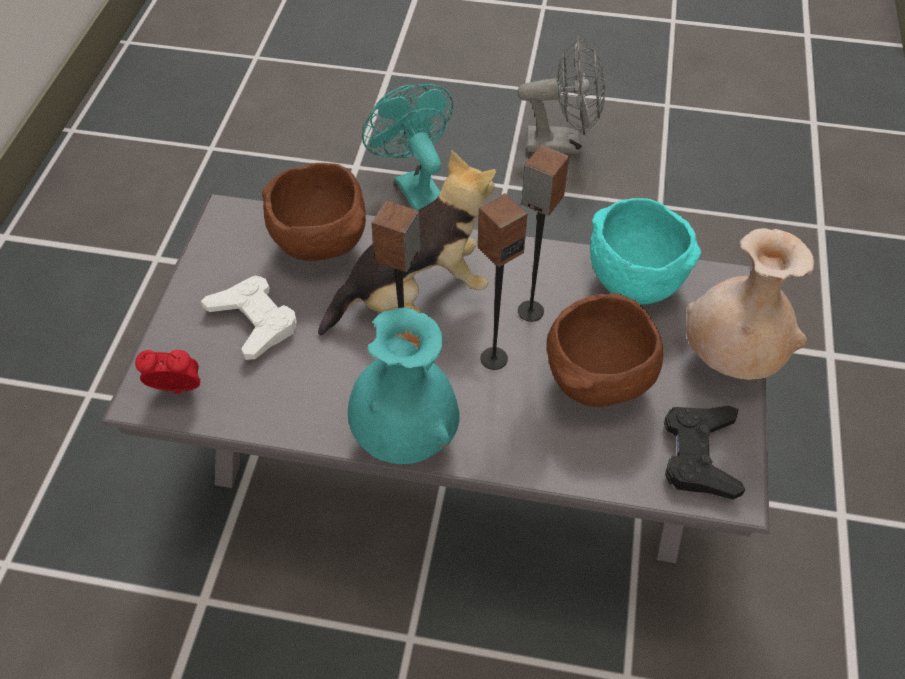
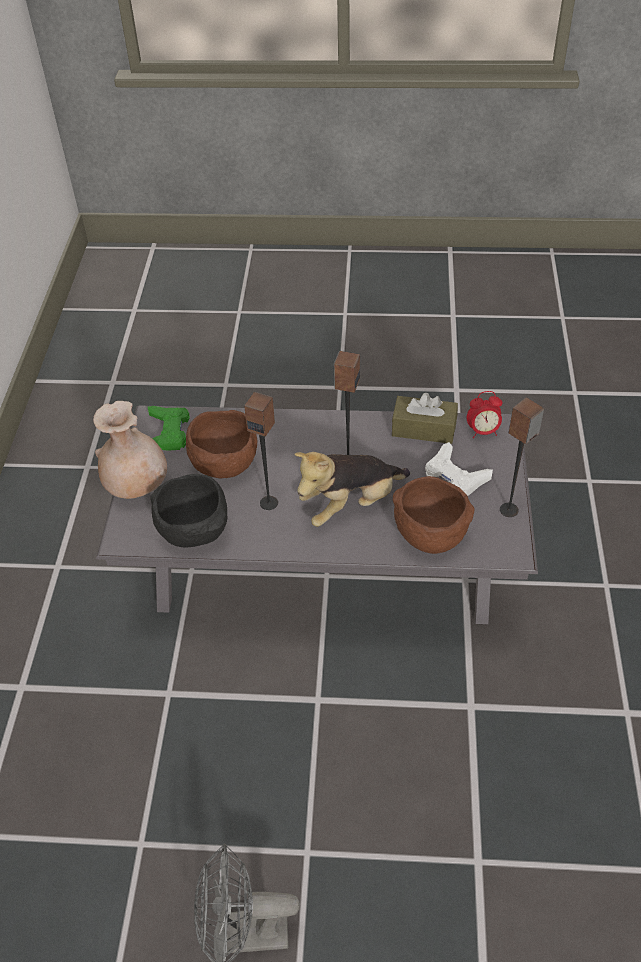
camera: 175 degrees right, 5 degrees down
(269, 408) = (423, 429): none -> brown tissue box
(406, 436) = (338, 423): turquoise vase -> none
(414, 187) = (405, 837): turquoise fan -> none
(493, 358) = (291, 470): speaker -> speaker (509, 510)
(631, 281) = (196, 532): turquoise bowl -> black bowl
(699, 454) = (167, 433): black game controller -> green game controller

